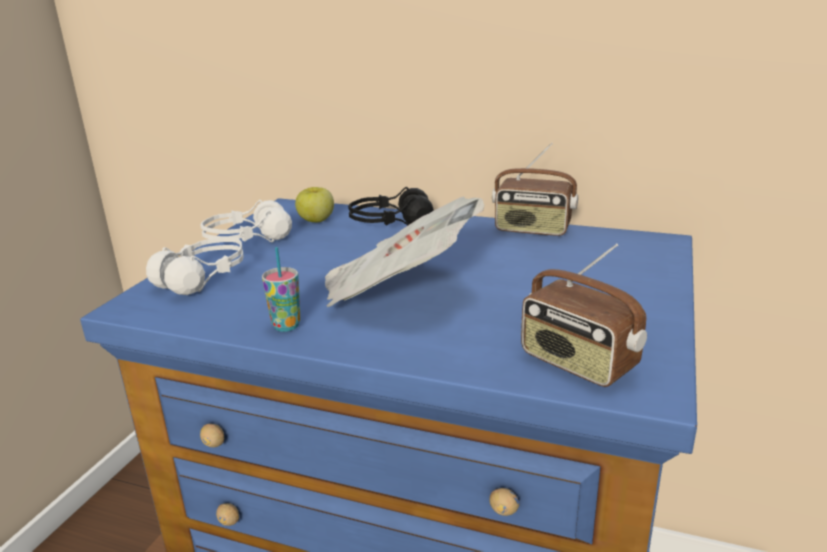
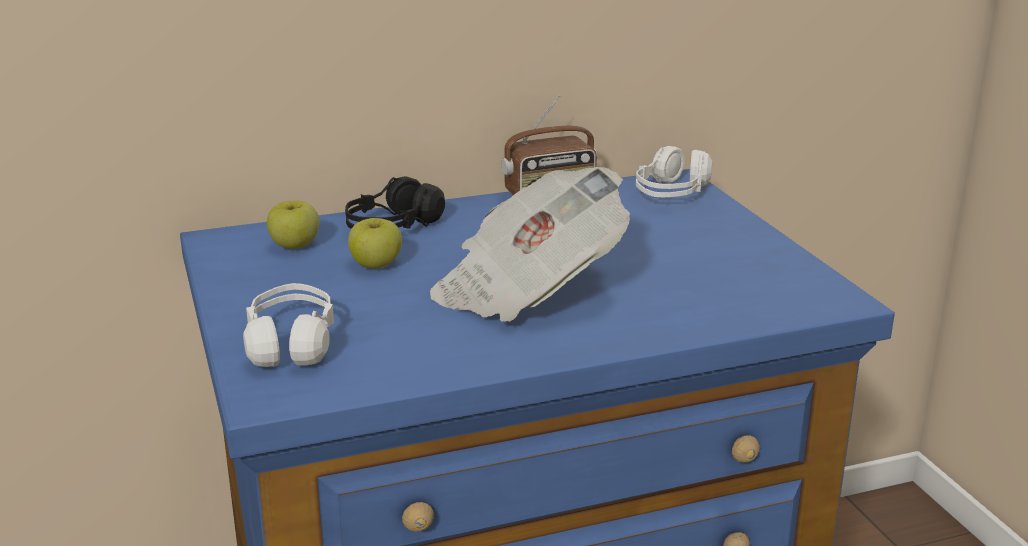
camera: 40 degrees left, 0 degrees up
(248, 239) = (253, 289): white headphones -> white headphones (671, 193)
(286, 326) = (483, 354): cup -> none
(337, 245) = (376, 265): none -> apple
(577, 363) = (767, 298): radio -> none

